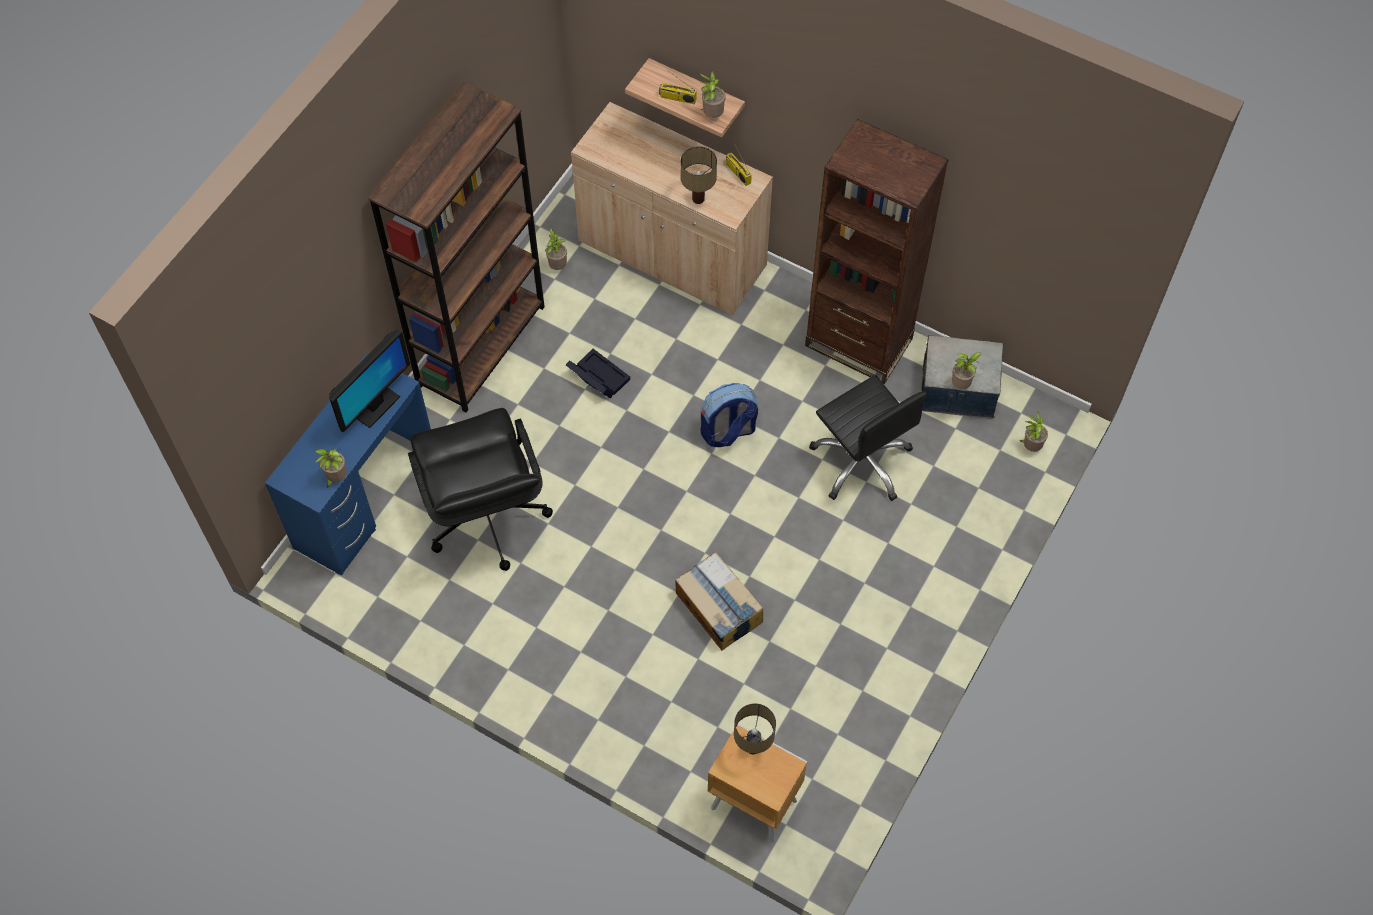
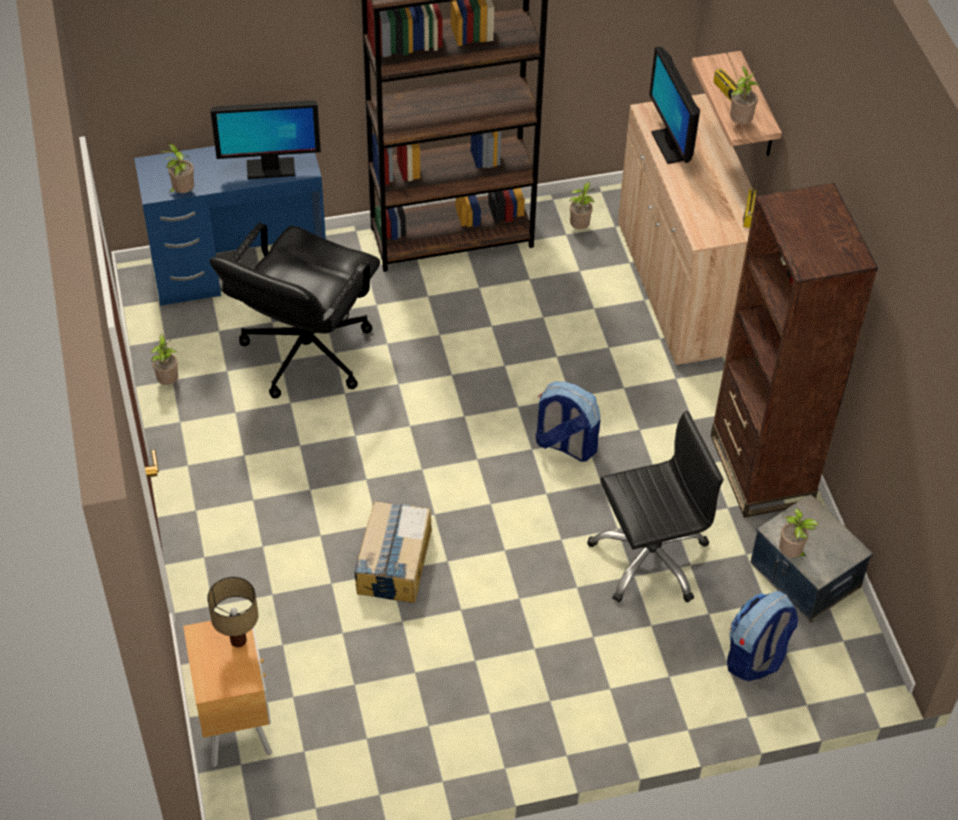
camera: 45 degrees right, 10 degrees down
(597, 377) = (511, 325): black storage box -> none
(633, 162) = (671, 145): none -> monitor
(698, 198) = (691, 207): table lamp -> none
(862, 461) = (649, 558): black office chair -> black office chair turned 120 degrees counterclockwise
(988, 469) = (755, 657): none -> backpack
(1030, 446) = (818, 673): potted plant -> potted plant (168, 381)

